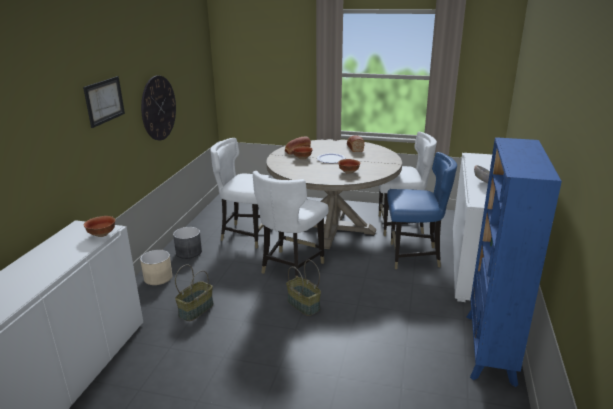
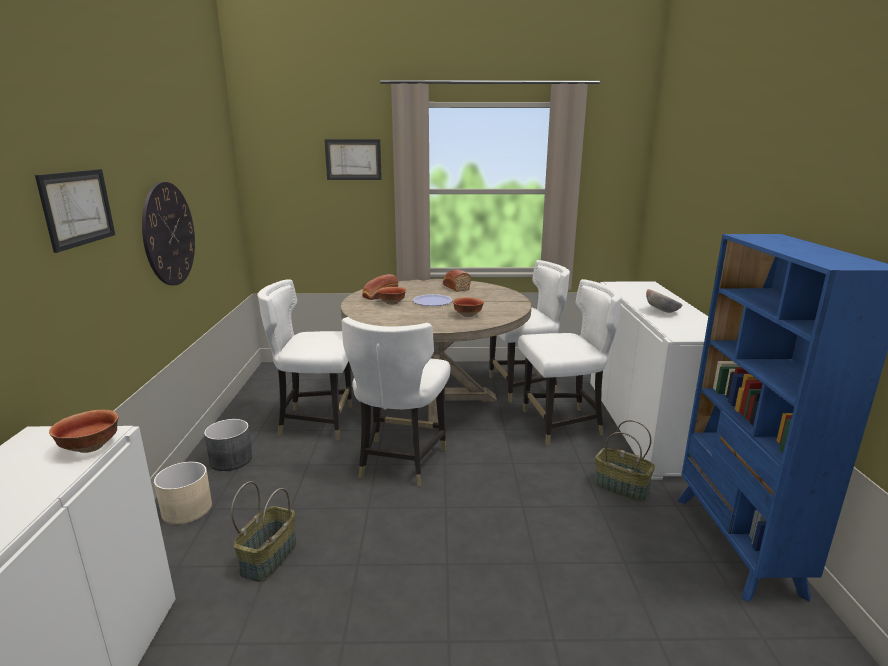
camera: 15 degrees left, 5 degrees down
(289, 50) = (353, 159): none -> picture
(303, 305) = (442, 520): basket -> basket (620, 488)
(414, 256) = (562, 425): blue chair -> white chair

